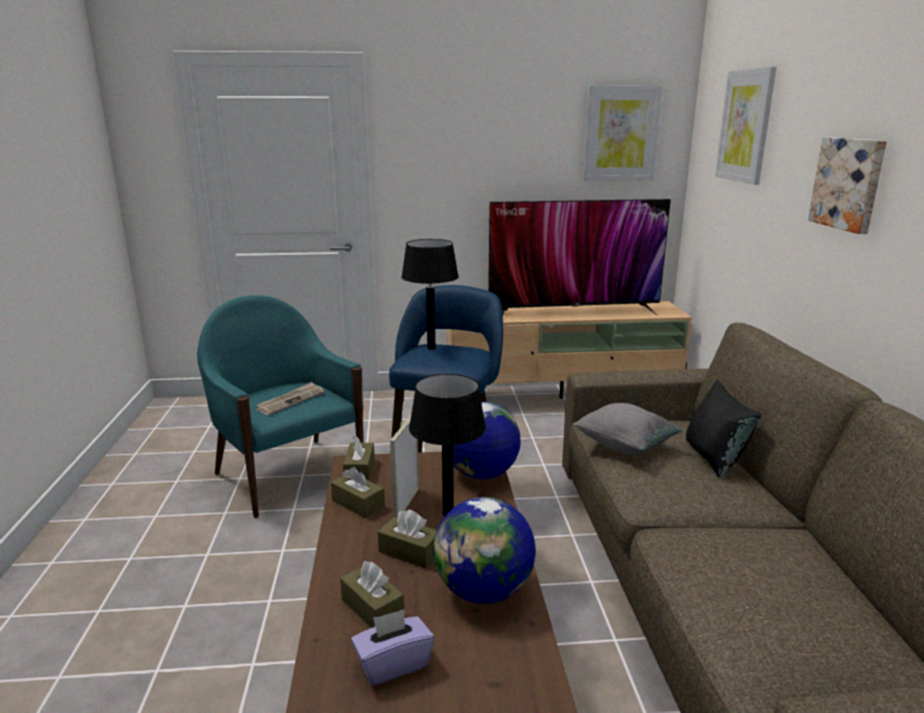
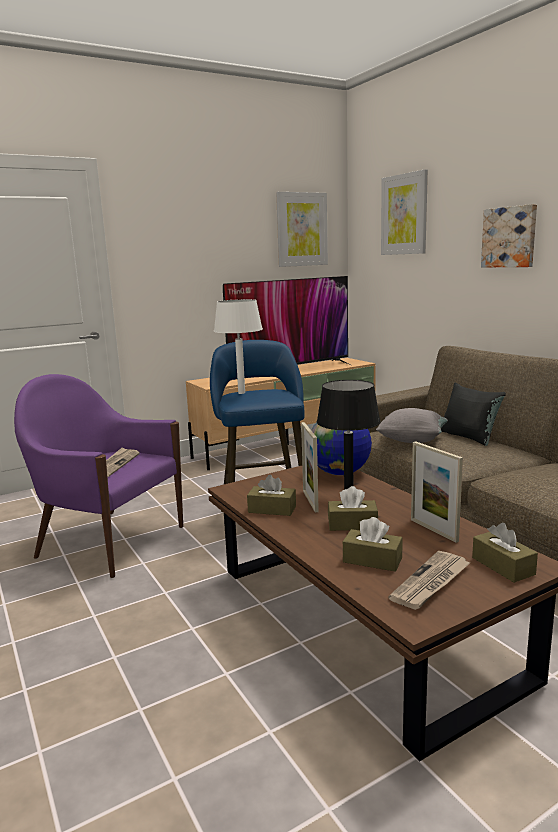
camera: 25 degrees left, 5 degrees down
(287, 474) = (109, 541): turquoise armchair -> purple armchair
(359, 470) = (243, 491): brown tissue box -> brown tissue box (503, 566)
(393, 664) = (431, 583): purple tissue box -> newspaper
(431, 347) = (241, 393): black table lamp -> white table lamp
(484, 591) = (433, 530): globe -> picture frame

